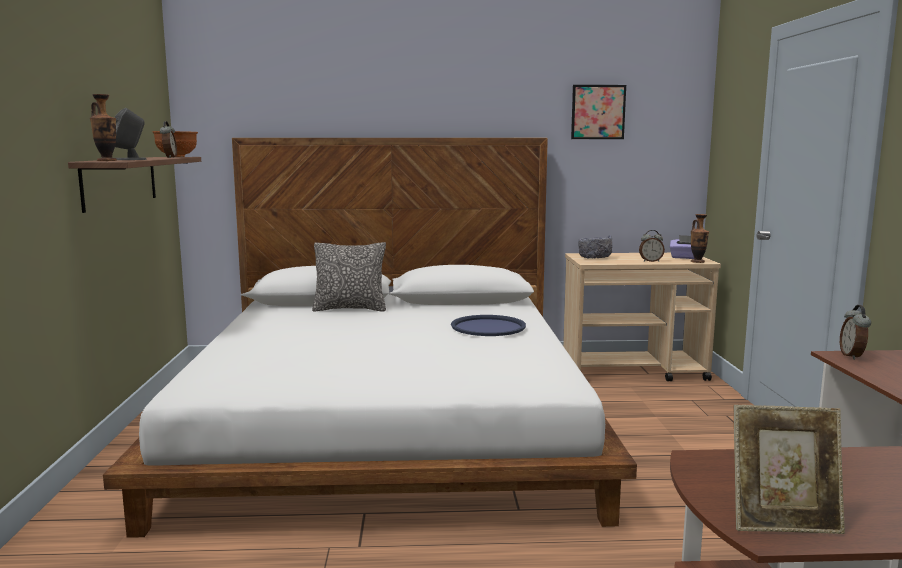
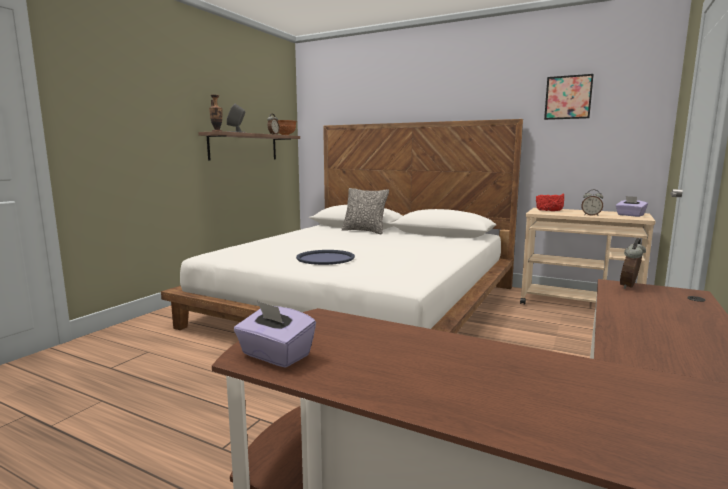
camera: 30 degrees right, 0 degrees up
(488, 327) = (425, 247): blue tray -> blue tray (325, 258)
(594, 258) = (548, 211): grey bowl -> red bowl
(697, 262) = (635, 218): vase -> none
(783, 522) = (275, 355): picture frame -> purple tissue box

